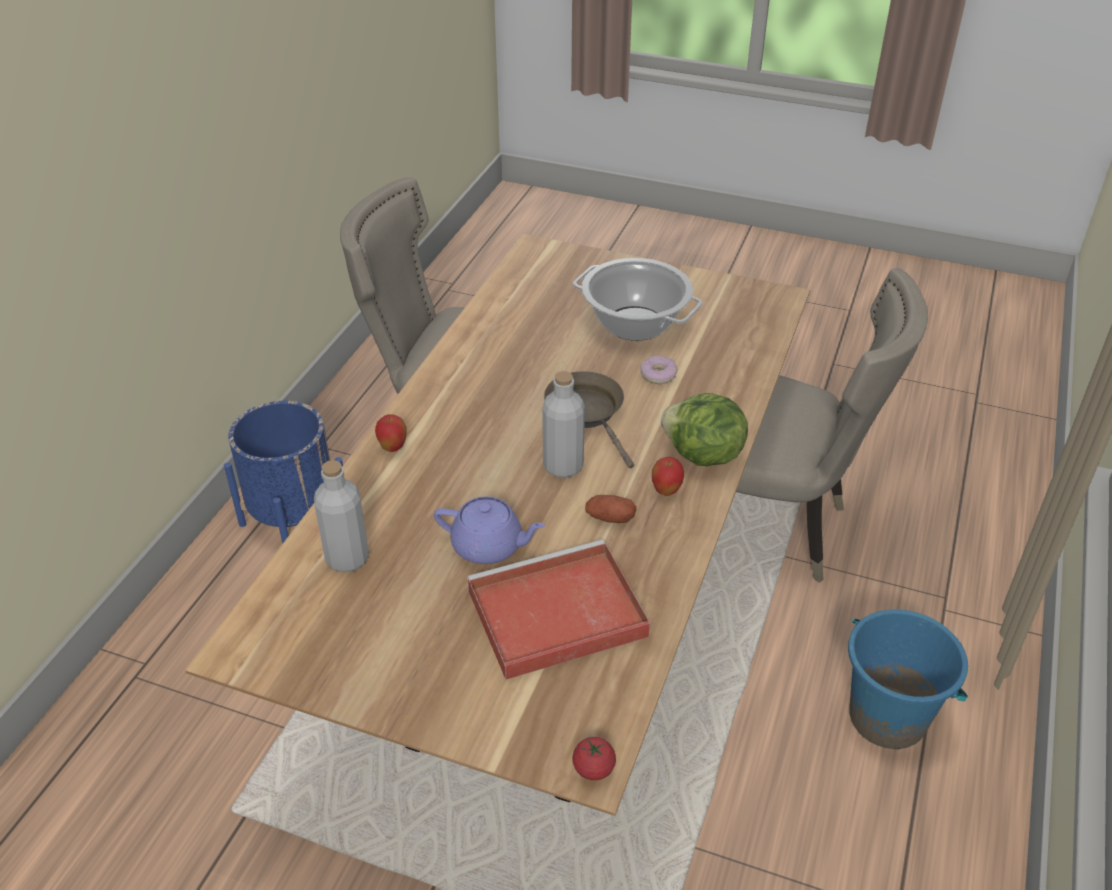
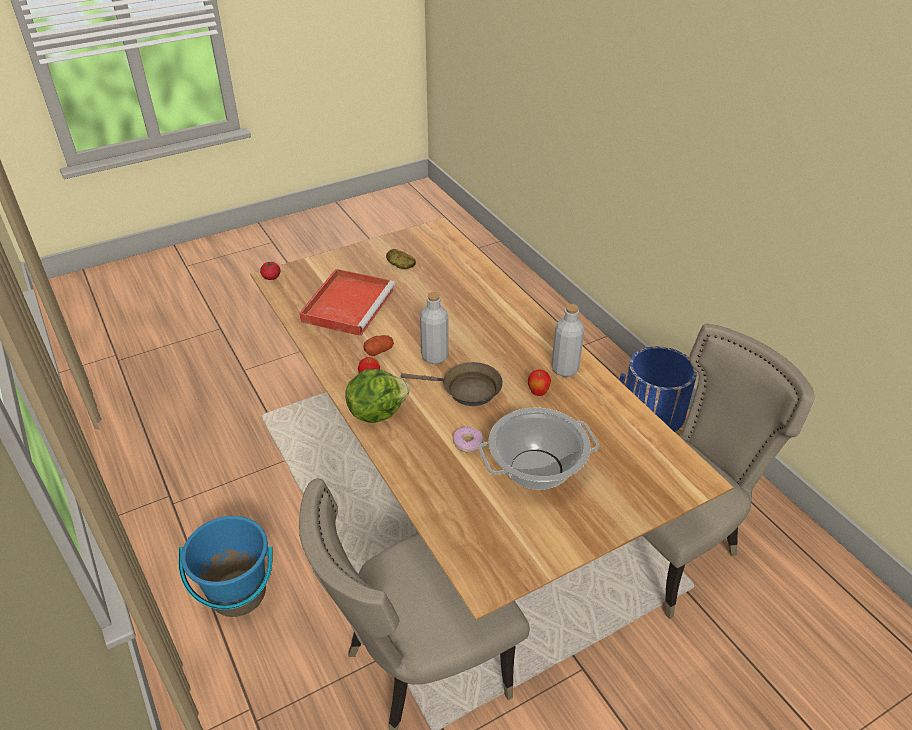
camera: 130 degrees right, 0 degrees up
(347, 558) = (455, 268): grey bottle -> grey bottle (564, 369)
(393, 448) = (519, 310): apple -> apple (538, 393)
(398, 623) = (401, 266): none -> potato
(489, 546) = (411, 307): purple teapot -> none

